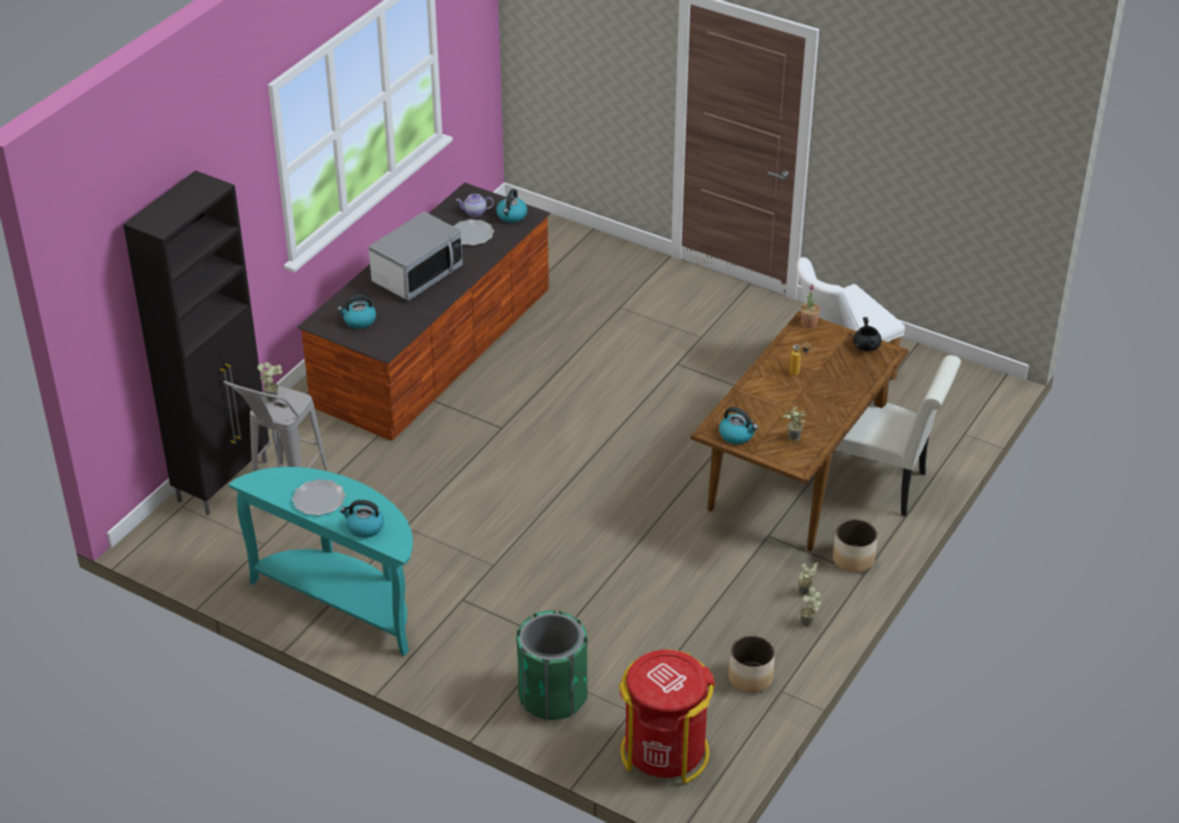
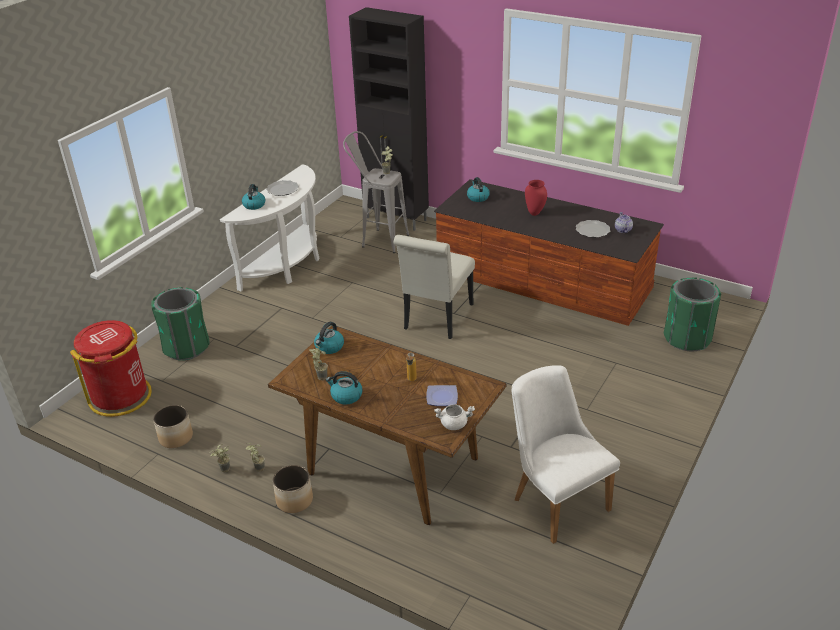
camera: 90 degrees right, 5 degrees down
(343, 602) = (287, 266): turquoise console table -> white console table
(417, 275) = (535, 213): microwave -> red vase
(512, 216) = (624, 245): kettle -> kettle (346, 396)
(579, 251) = (687, 338): none -> green trash can
(809, 323) = (486, 388): potted plant -> none
(824, 353) = (441, 397): none -> plate
(866, 346) = (454, 424): black cooking pot -> white cooking pot
(880, 485) = (390, 523): white chair -> white chair (436, 319)

